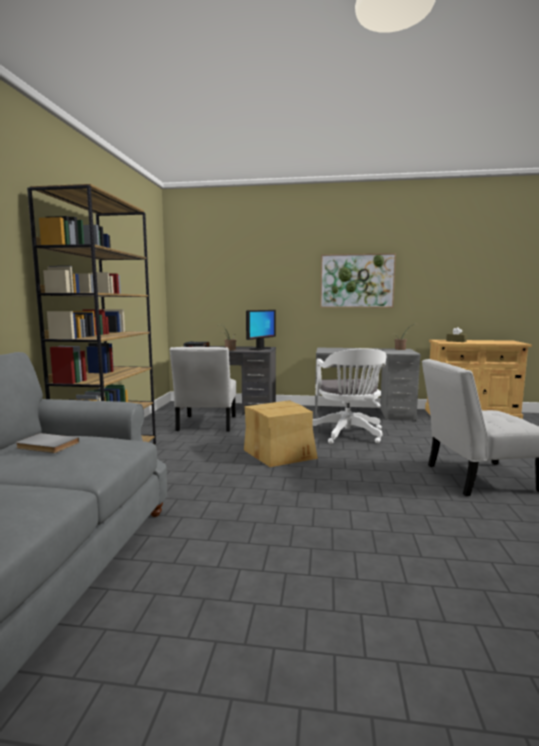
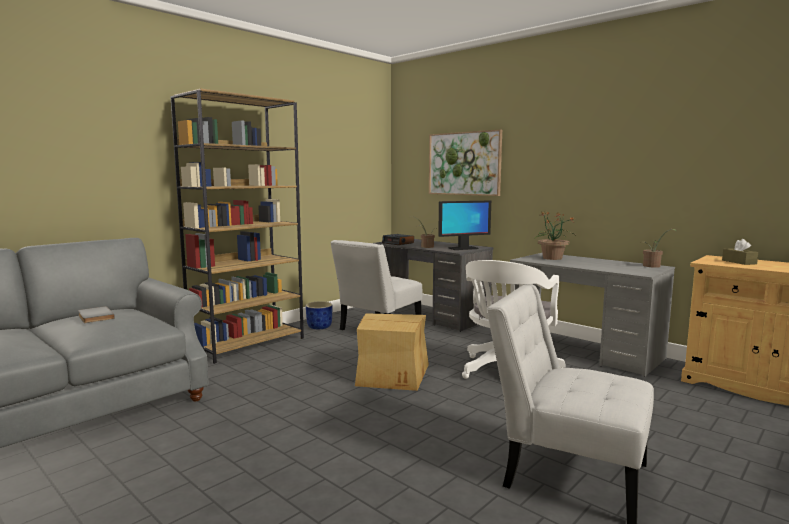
camera: 35 degrees right, 0 degrees up
(152, 432) = (319, 327): none -> blue planter
(337, 350) = (552, 258): none -> potted plant
(357, 281) = (598, 163): picture -> picture (464, 163)

